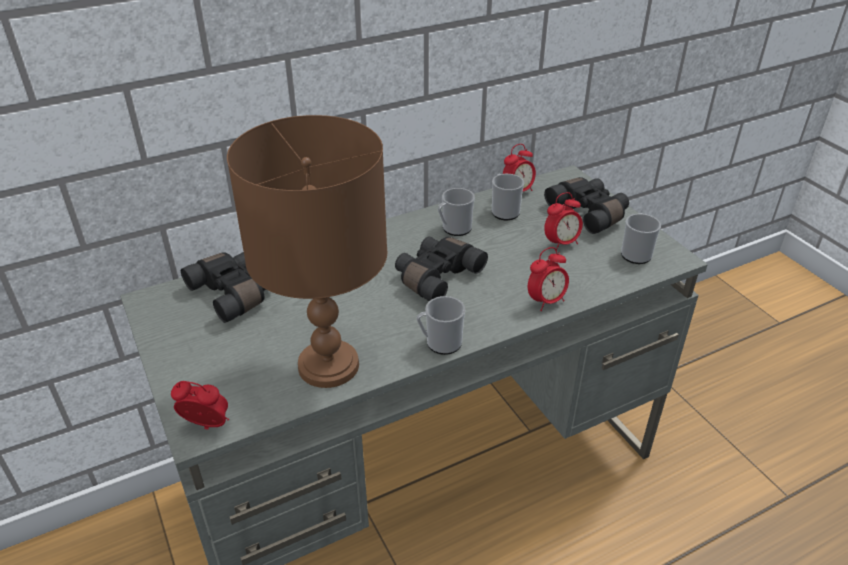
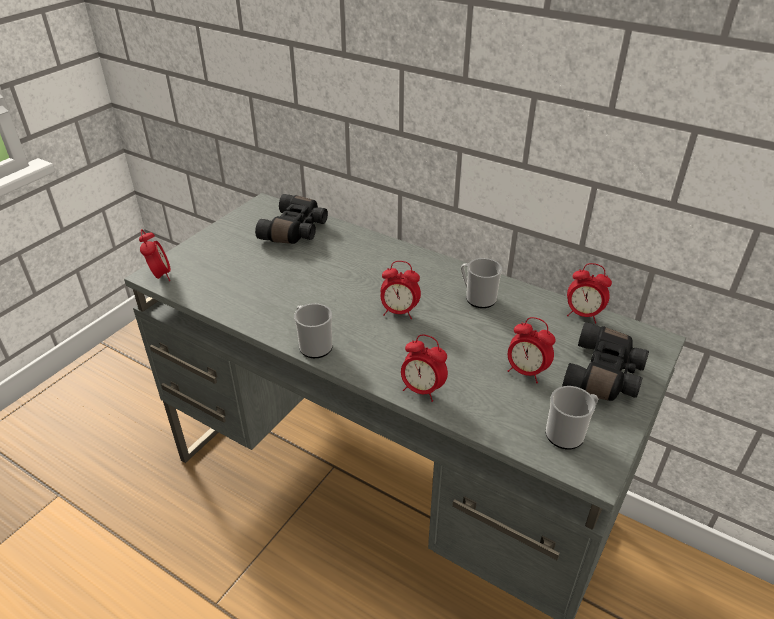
camera: 60 degrees right, 0 degrees up
(330, 365) = (250, 301): brown table lamp -> none
(436, 276) = (399, 312): black binoculars -> alarm clock
(504, 211) = (539, 317): mug -> none

